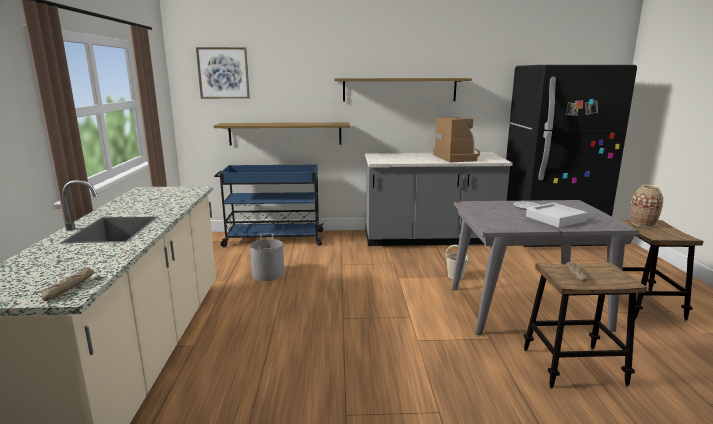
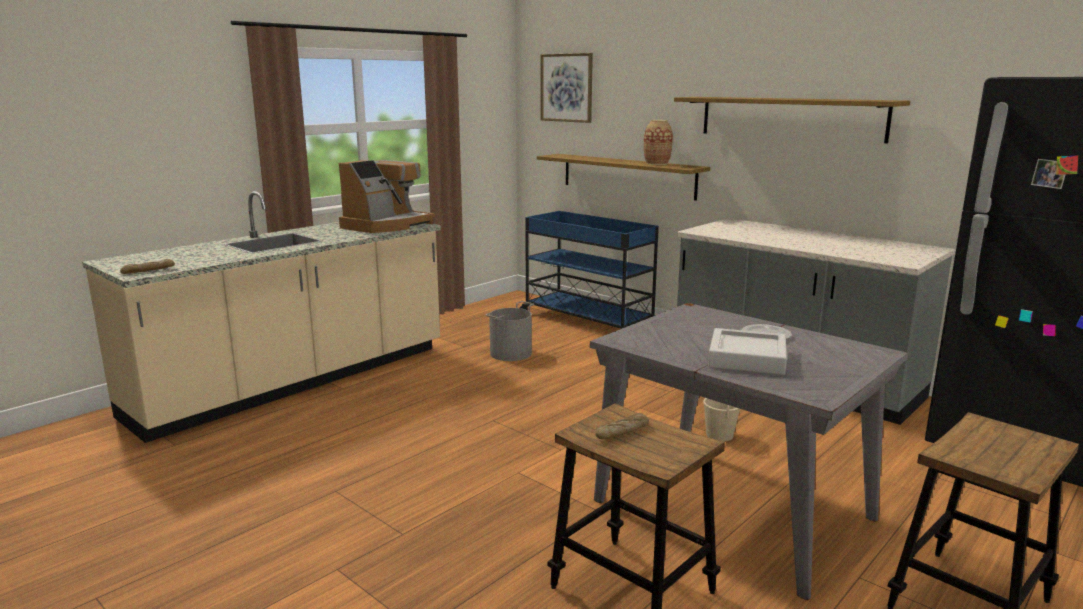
camera: 45 degrees right, 0 degrees up
(458, 157) = (848, 246): coffee machine -> coffee machine (387, 225)
(643, 224) = (998, 433): vase -> vase (657, 163)

